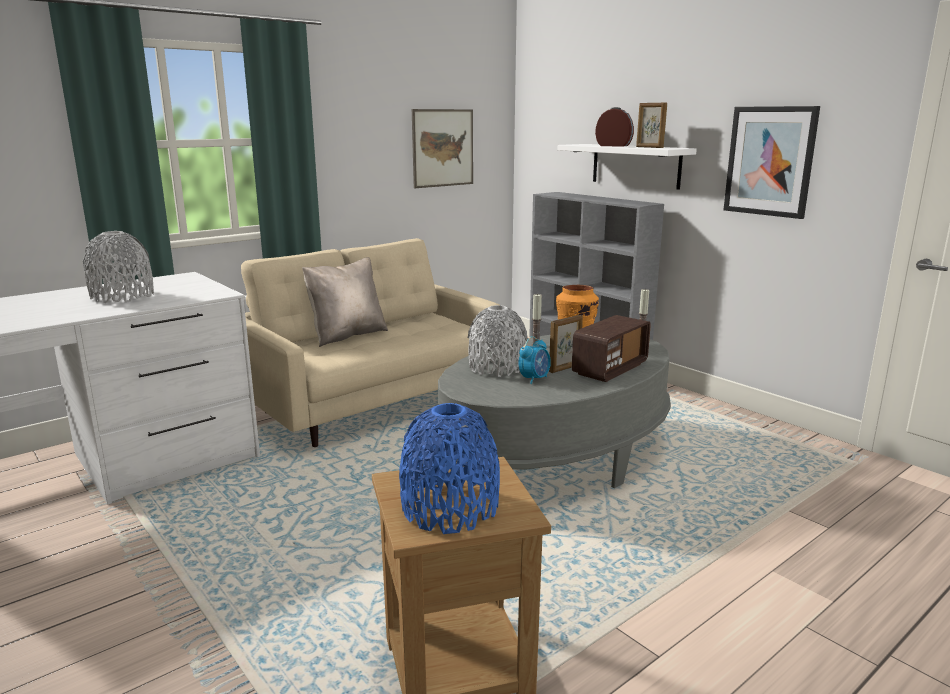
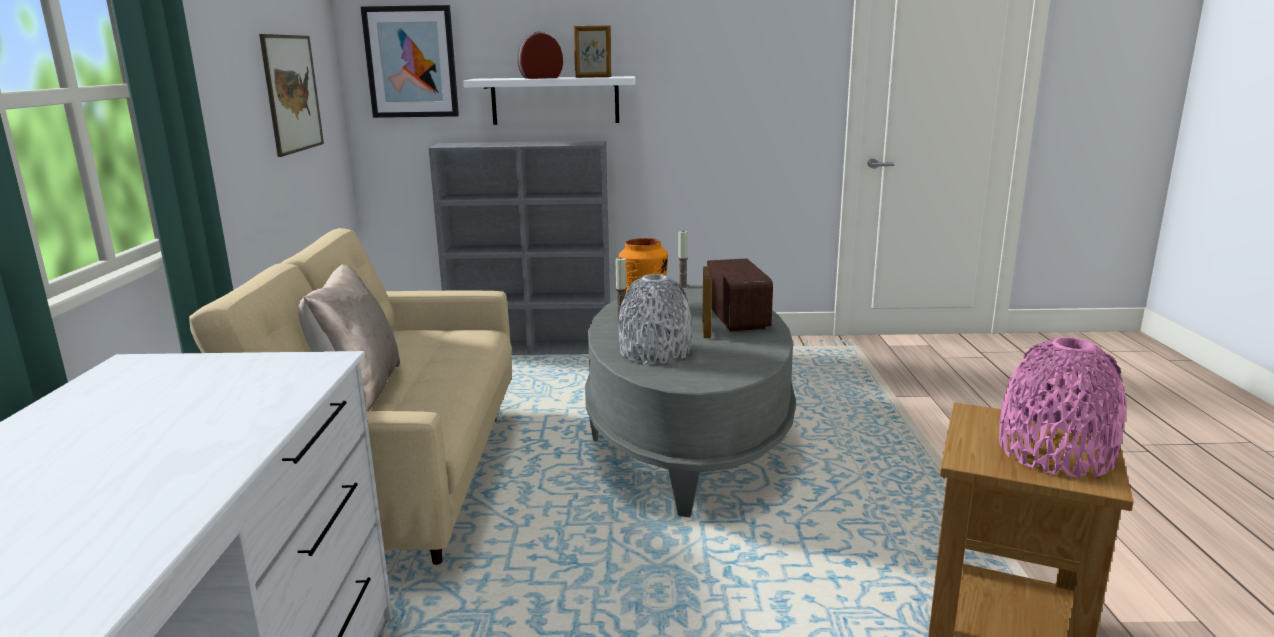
camera: 50 degrees left, 0 degrees up
(122, 296) = (152, 426): grey vase -> none
(450, 507) = (1055, 453): blue vase -> pink vase
(534, 379) = (713, 348): alarm clock -> none
(770, 161) = (721, 85): picture -> picture (411, 62)

